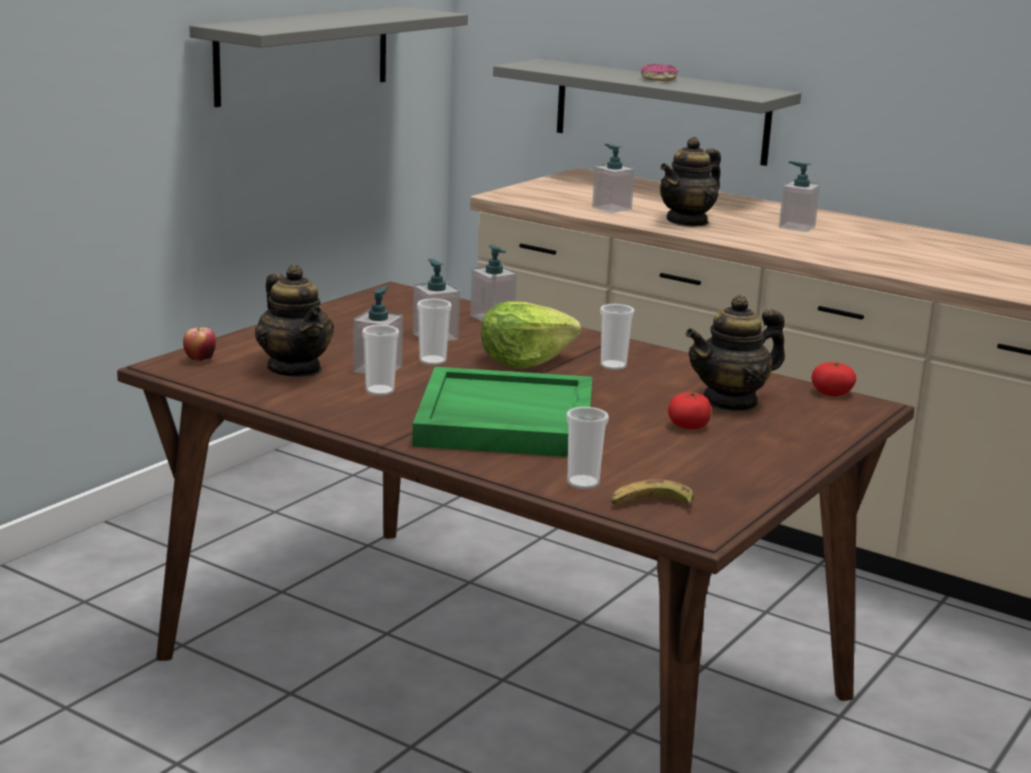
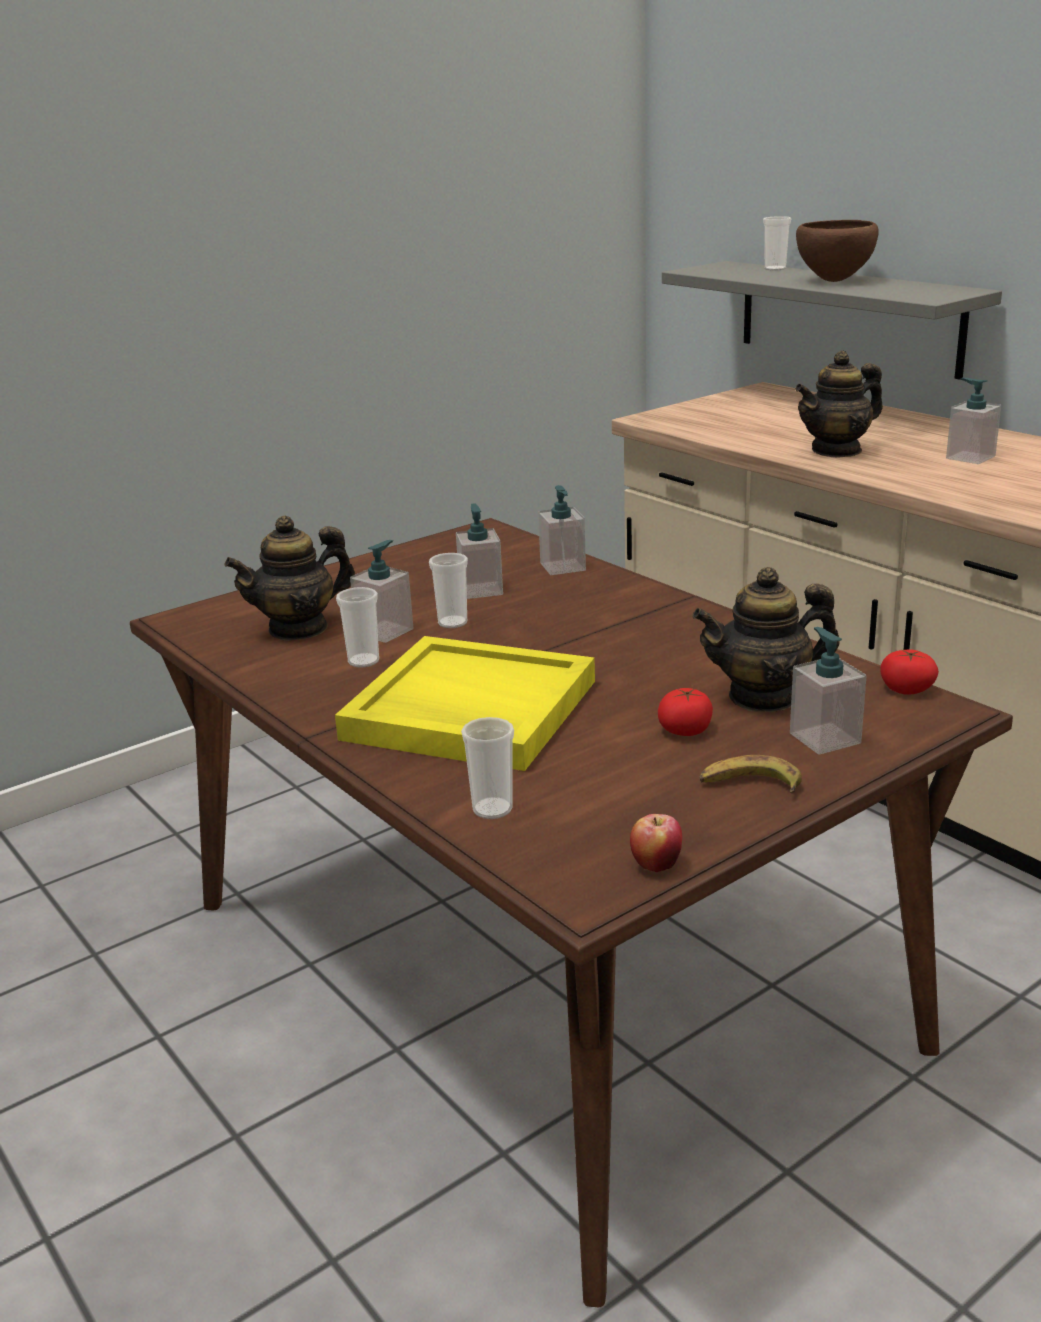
camera: 20 degrees right, 5 degrees up
(200, 360) = (214, 613): apple -> apple (656, 865)
(295, 369) = (299, 628): teapot -> teapot turned 75 degrees clockwise
(304, 54) = (452, 269): grey shelf -> none
(504, 421) = (468, 710): green tray -> yellow tray
(524, 360) = (555, 626): lettuce -> none
(611, 208) = (758, 433): soap dispenser -> soap dispenser (824, 738)
(613, 366) = (654, 637): cup -> cup (775, 269)
(651, 504) = (551, 850): banana -> banana (749, 785)
(658, 79) = (835, 281): donut -> brown bowl

